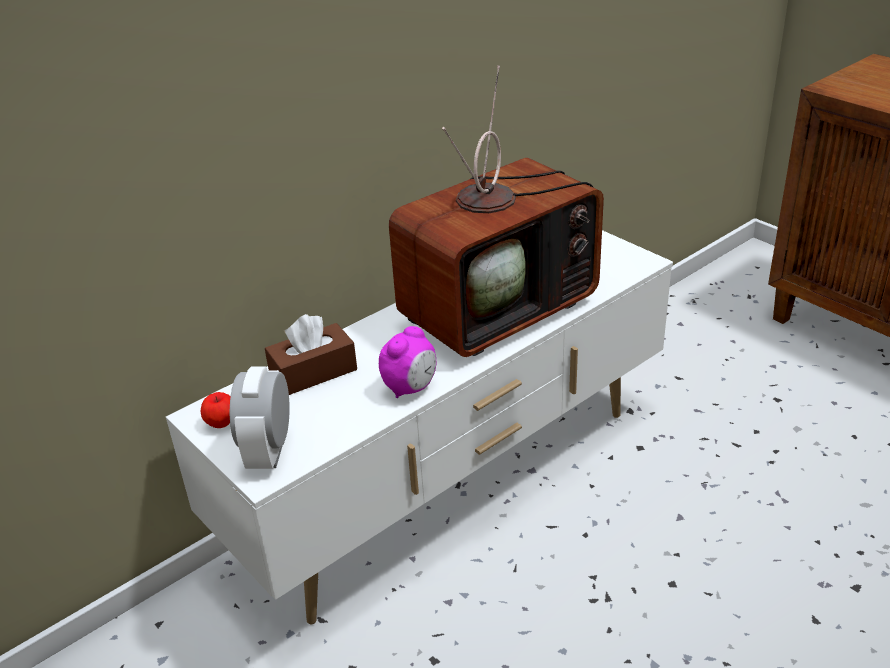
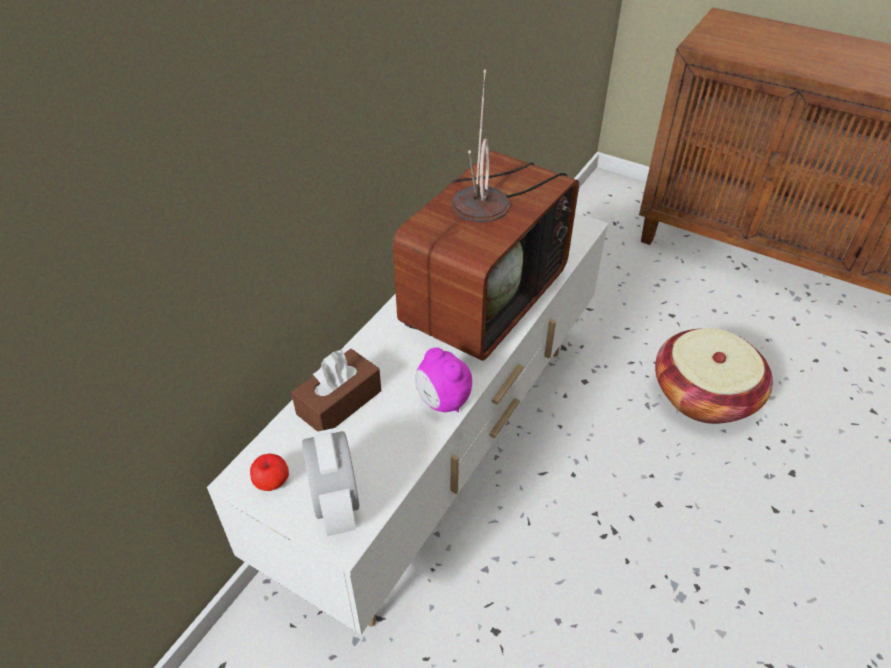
camera: 20 degrees left, 10 degrees up
(410, 388) = (442, 401): alarm clock -> alarm clock turned 120 degrees clockwise
(779, 486) = (704, 395): none -> basket

